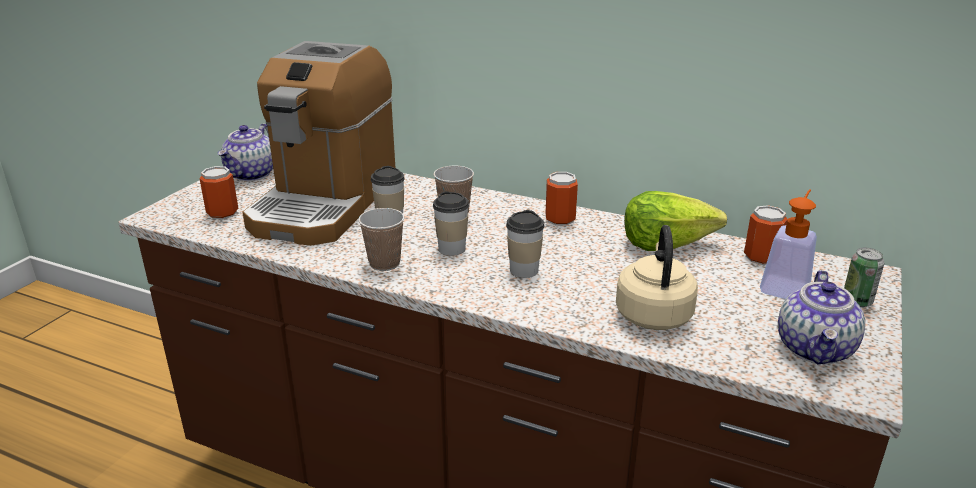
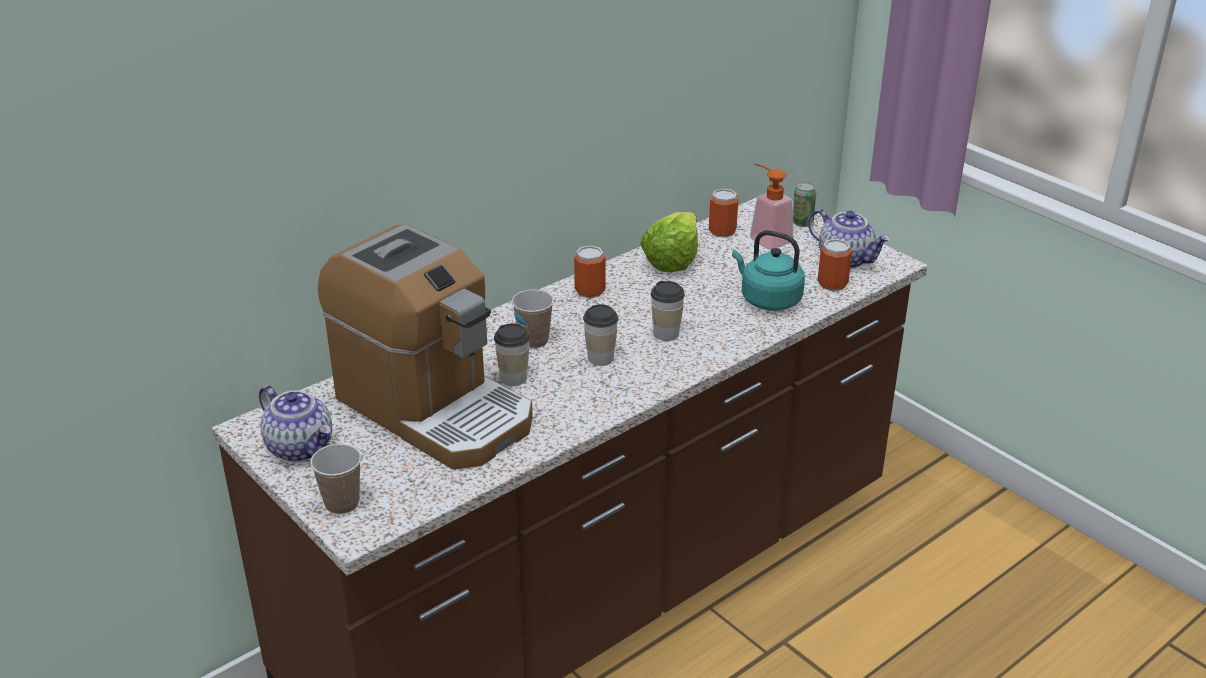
camera: 65 degrees left, 5 degrees up
(222, 213) = (398, 481): can -> can (832, 284)
(384, 263) = (600, 399): cup -> cup (342, 503)
(653, 313) = (767, 299): beige kettle -> turquoise kettle

